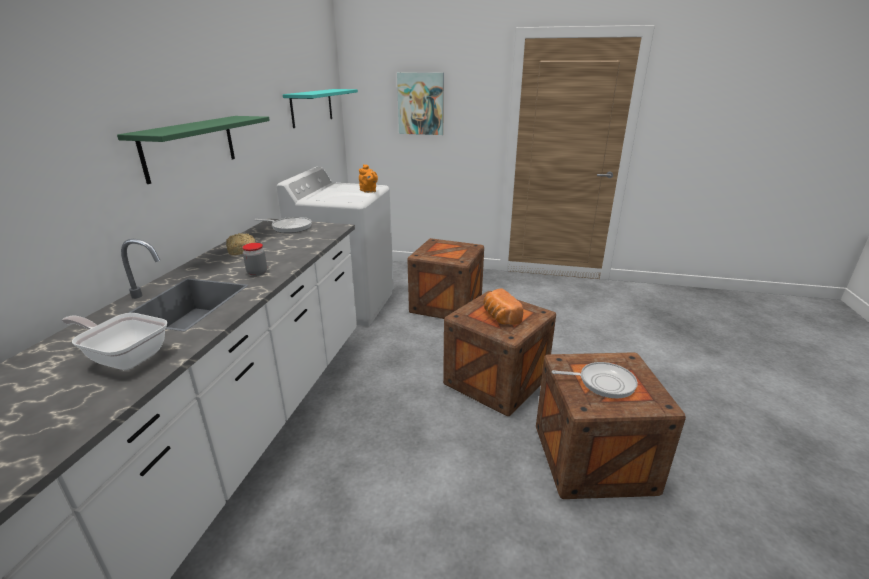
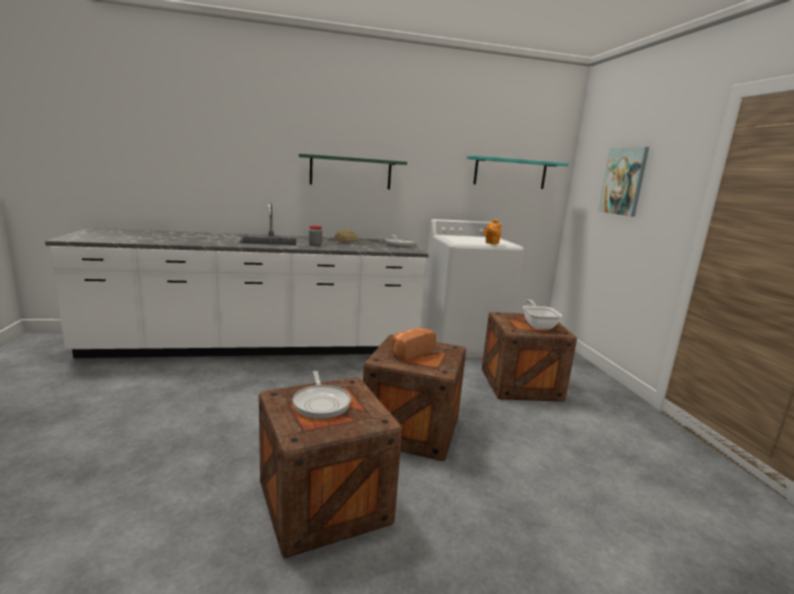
camera: 65 degrees right, 10 degrees down
(125, 357) = (209, 240): frying pan -> frying pan (538, 325)

